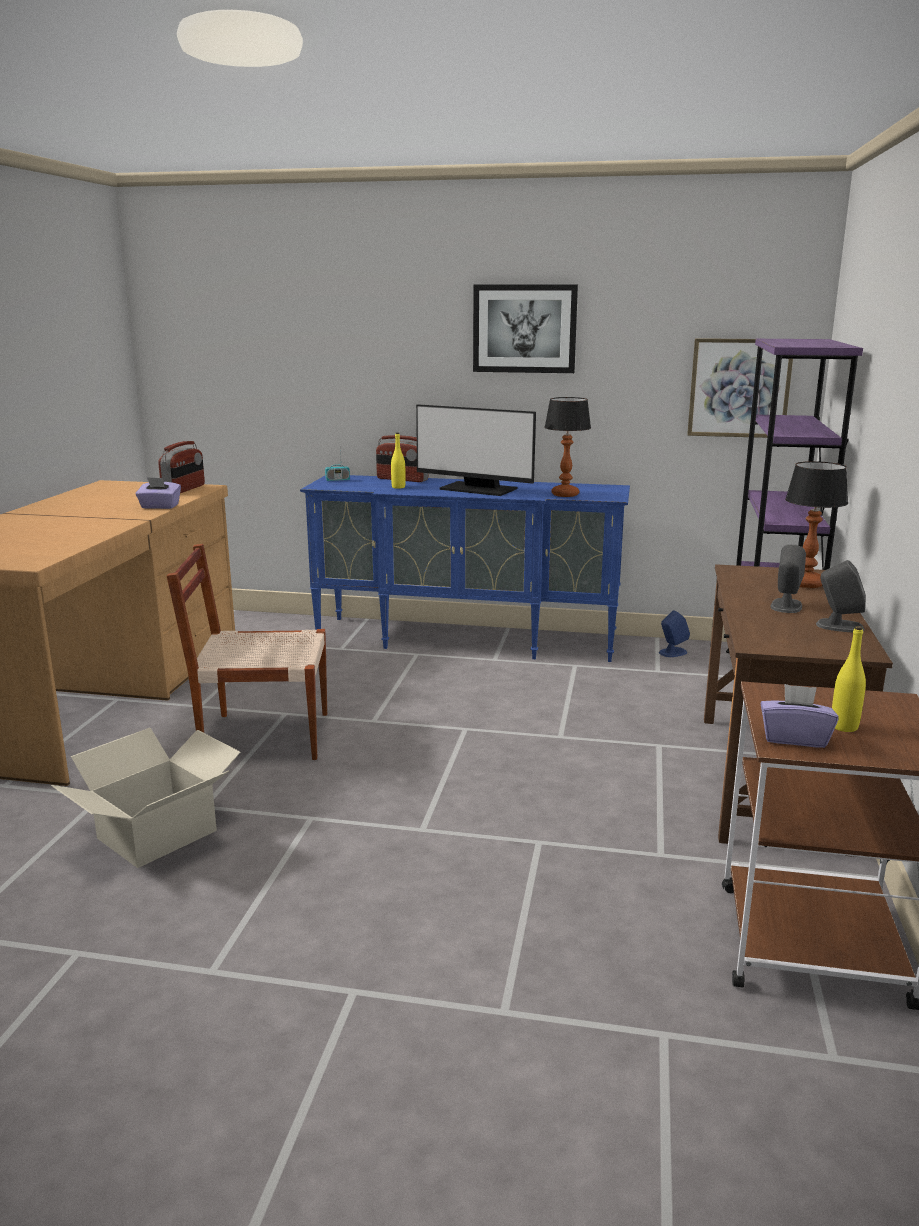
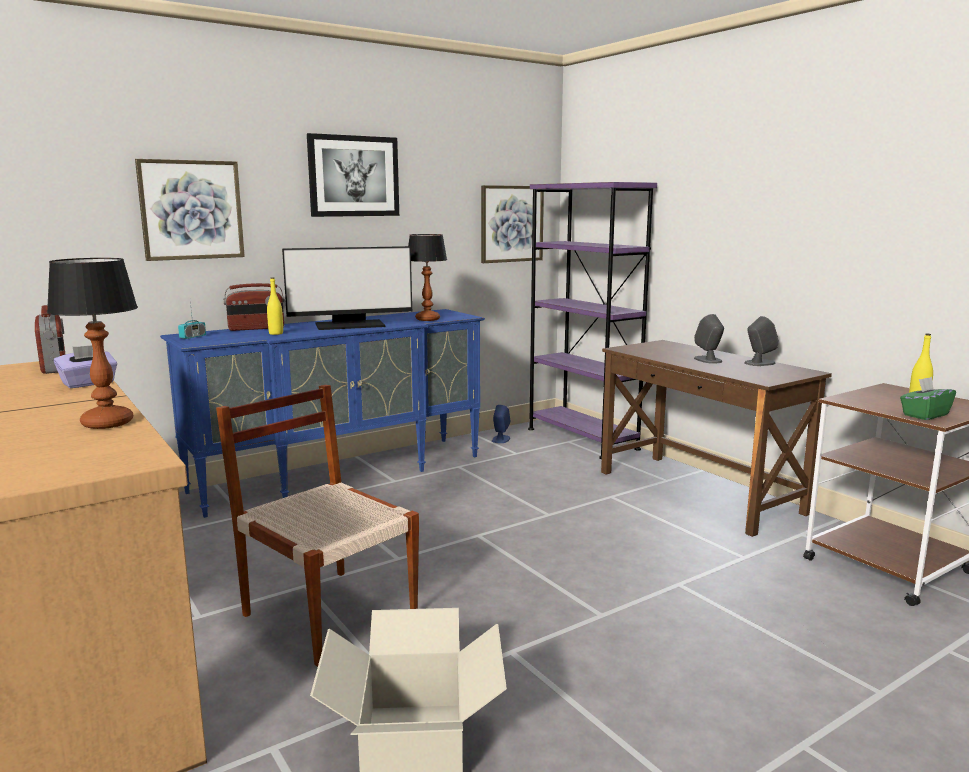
camera: 45 degrees left, 5 degrees down
(262, 737) = (327, 613): chair -> chair turned 90 degrees clockwise
(359, 362) = (191, 210): none -> picture
(794, 738) = (924, 415): purple tissue box -> green tissue box
(806, 584) = (677, 348): table lamp -> table lamp (107, 423)

